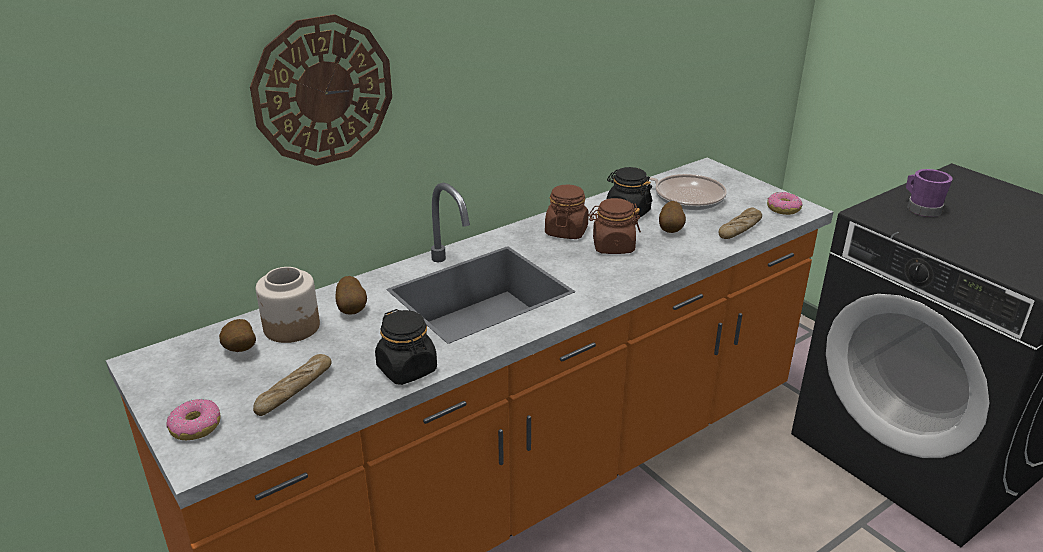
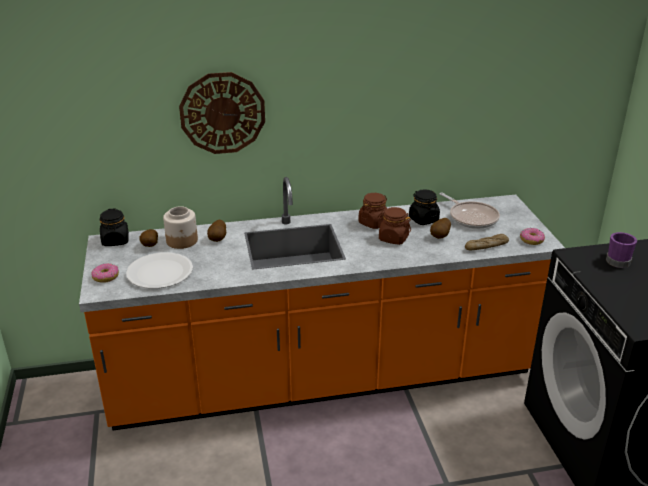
camera: 25 degrees right, 0 degrees up
(294, 391) = (160, 272): bread -> white plate
(407, 369) = (221, 277): black jar -> black jar (115, 241)

